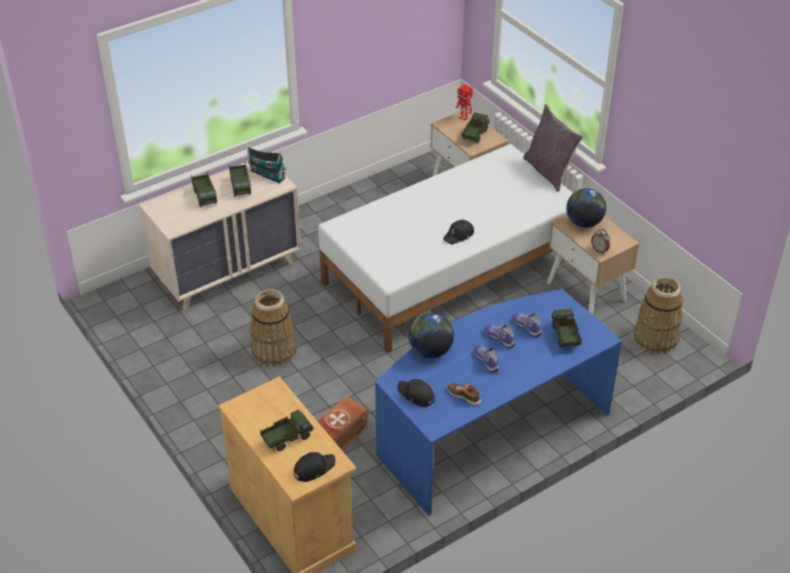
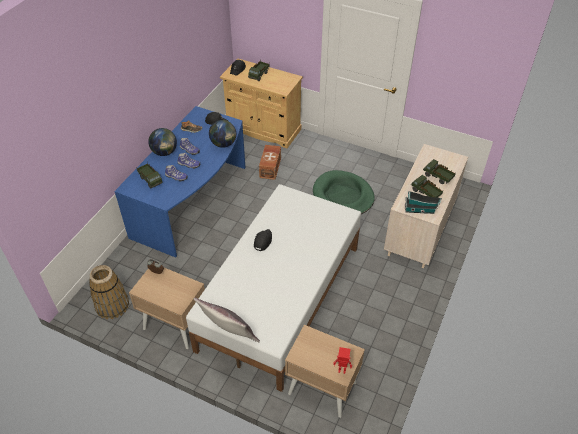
camera: 150 degrees right, 5 degrees up
(274, 350) = (343, 196): basket -> green dog bed
(475, 135) = (317, 351): toy truck -> none
(584, 222) = (178, 293): globe -> globe (164, 152)

